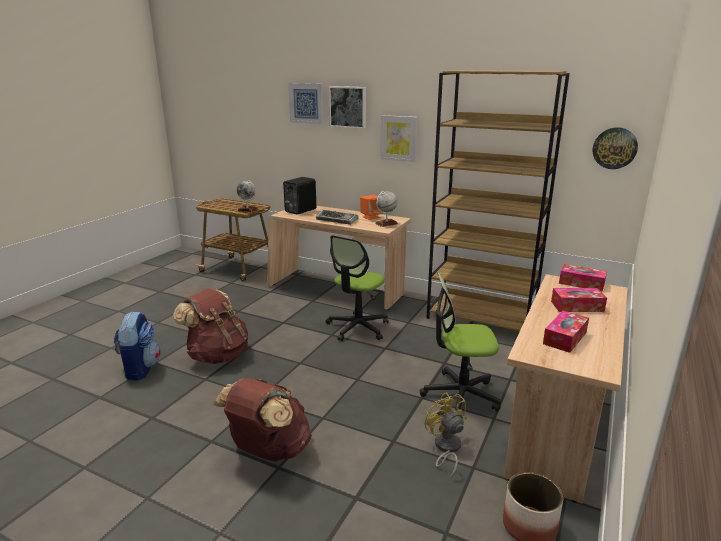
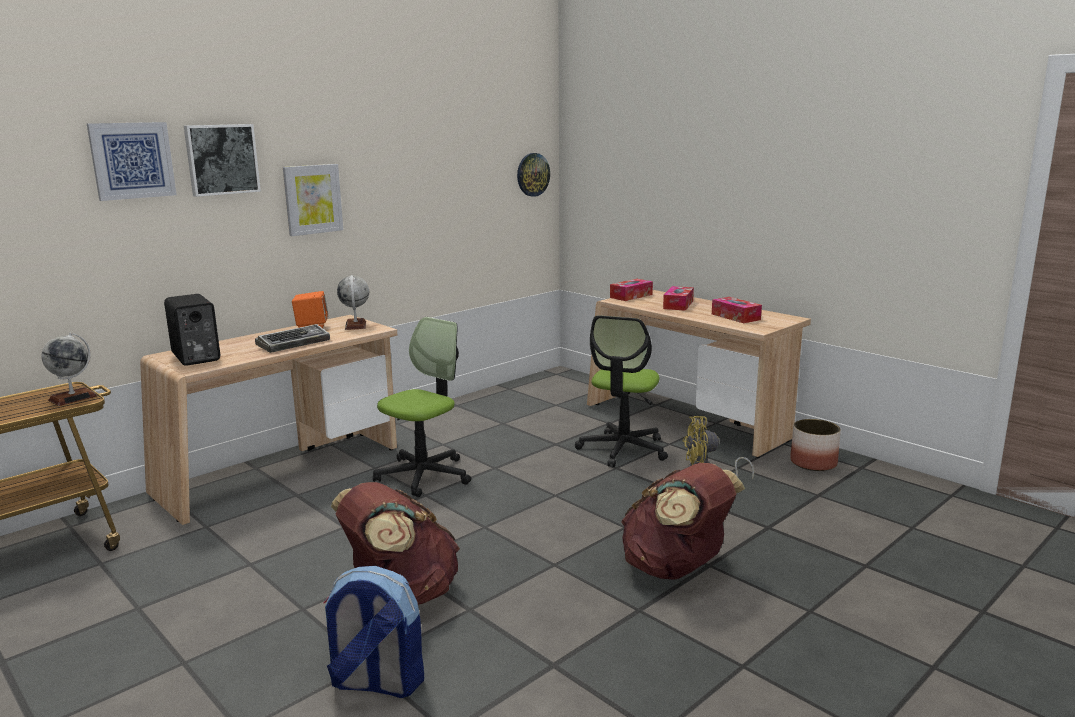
camera: 70 degrees left, 5 degrees down
(357, 327) = (424, 475): office chair -> office chair turned 105 degrees counterclockwise
(481, 318) = (474, 407): brown bookcase -> none

